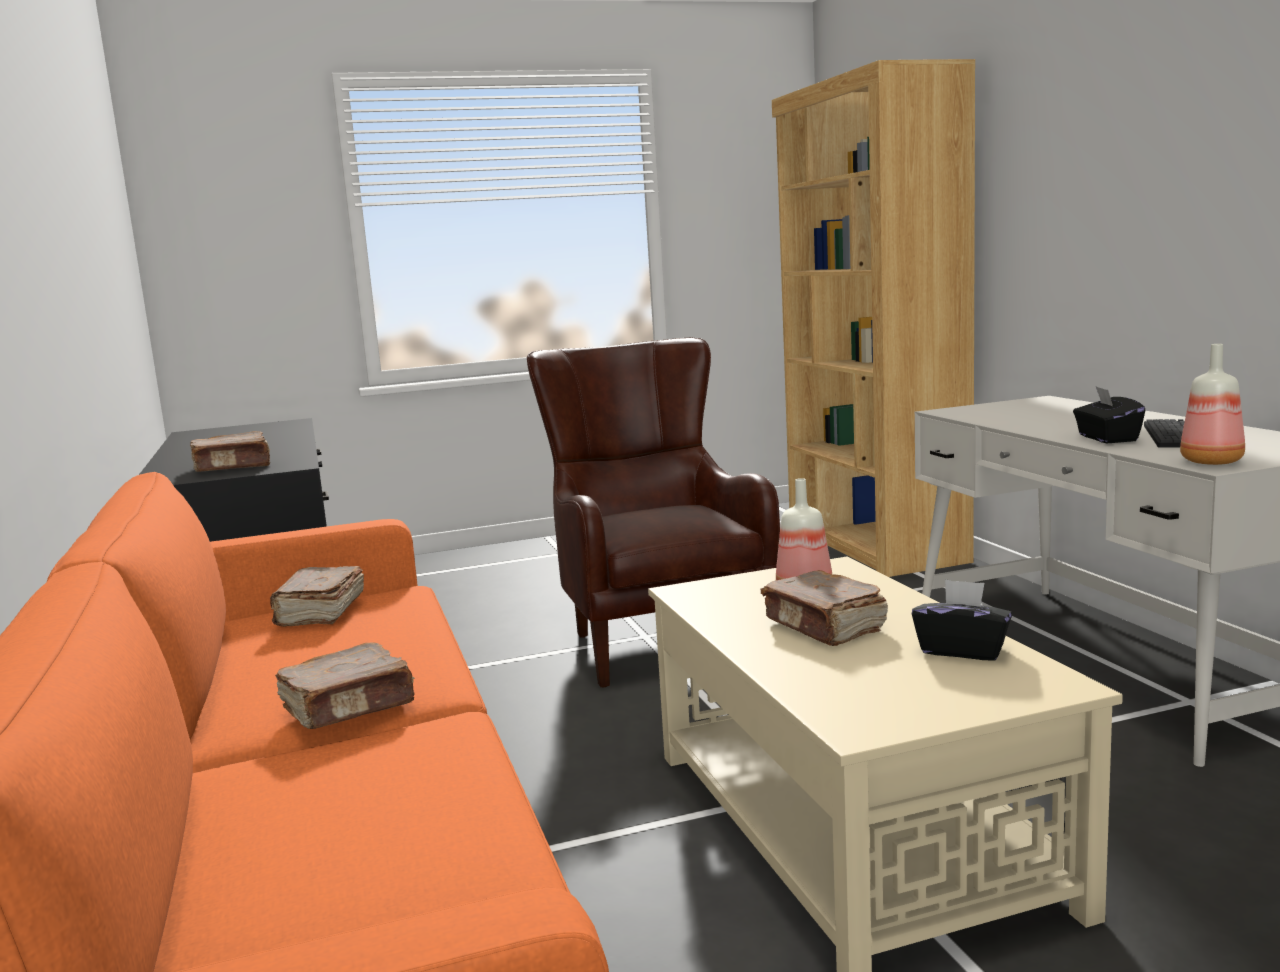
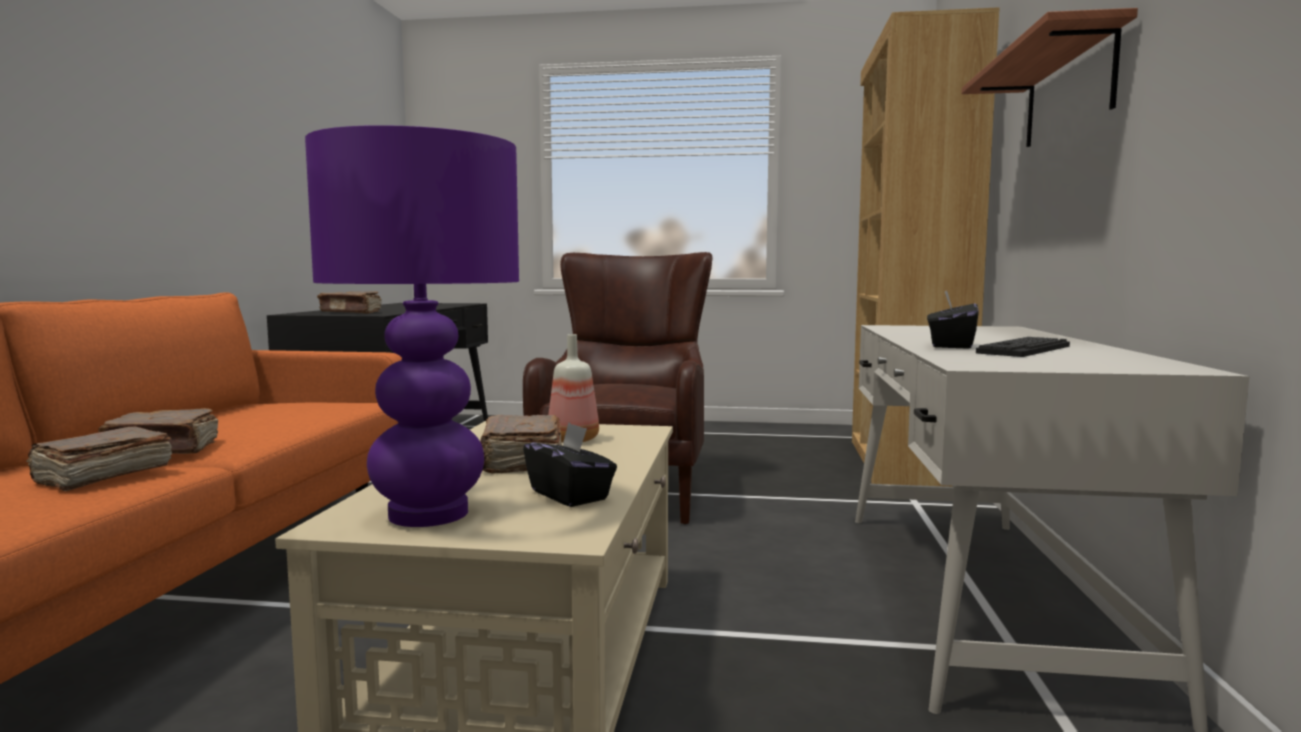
camera: 25 degrees right, 5 degrees down
(320, 612) = (297, 404): brown book -> brown book (102, 476)
(904, 698) = (429, 514): none -> purple table lamp
(1105, 171) = (1068, 91): none -> shelf
(1213, 461) = (987, 363): bottle -> none

